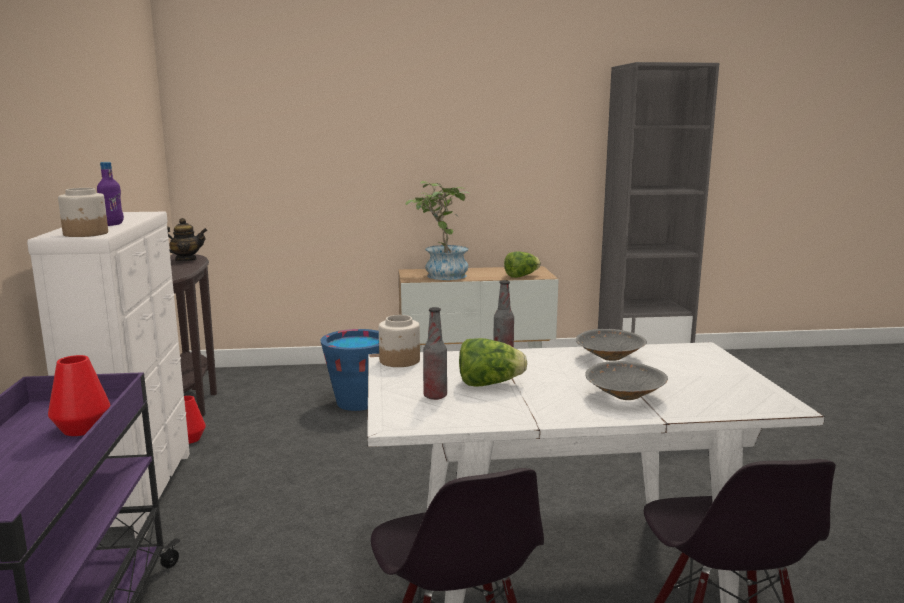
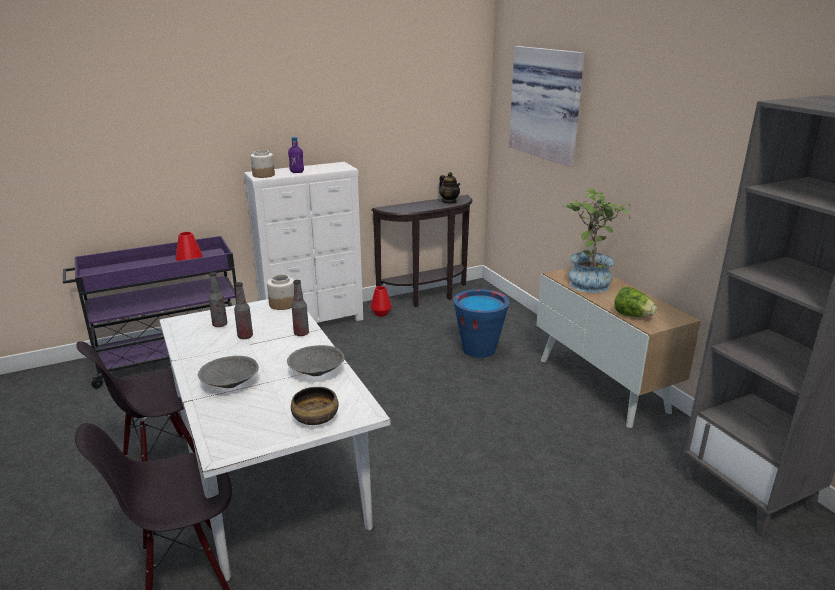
camera: 70 degrees right, 10 degrees up
(291, 114) = (548, 103): none -> picture
(489, 384) = (245, 336): lettuce -> bottle
(711, 365) = (315, 418): none -> bowl

